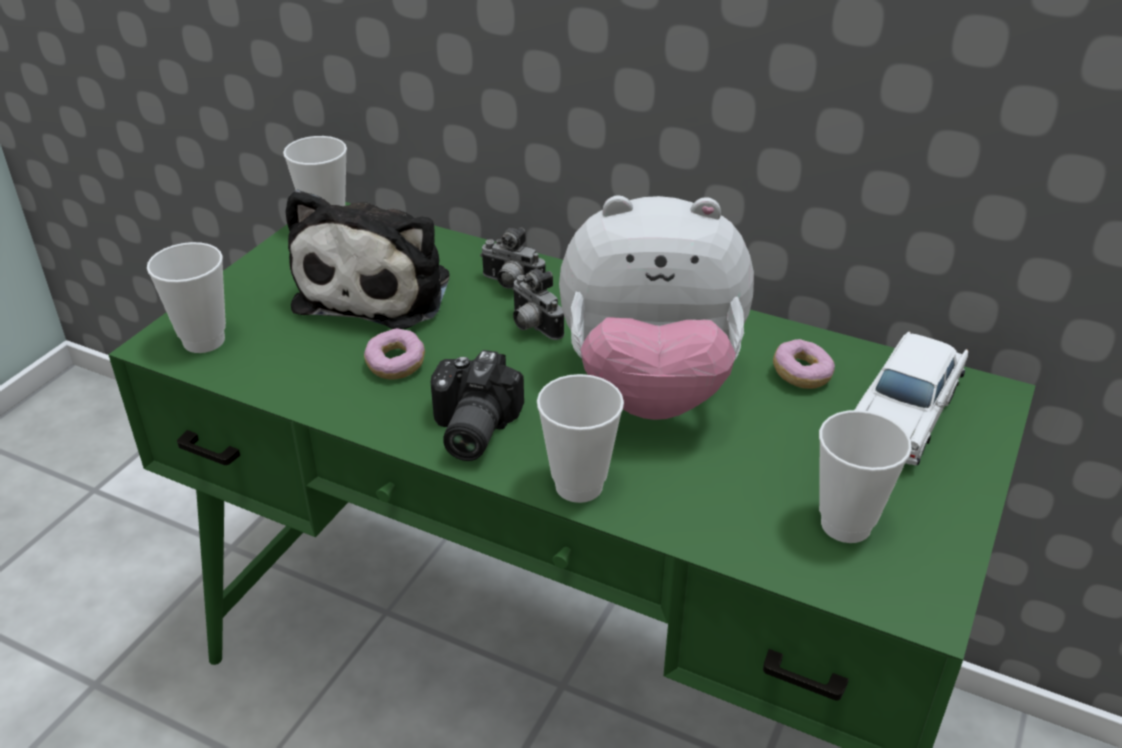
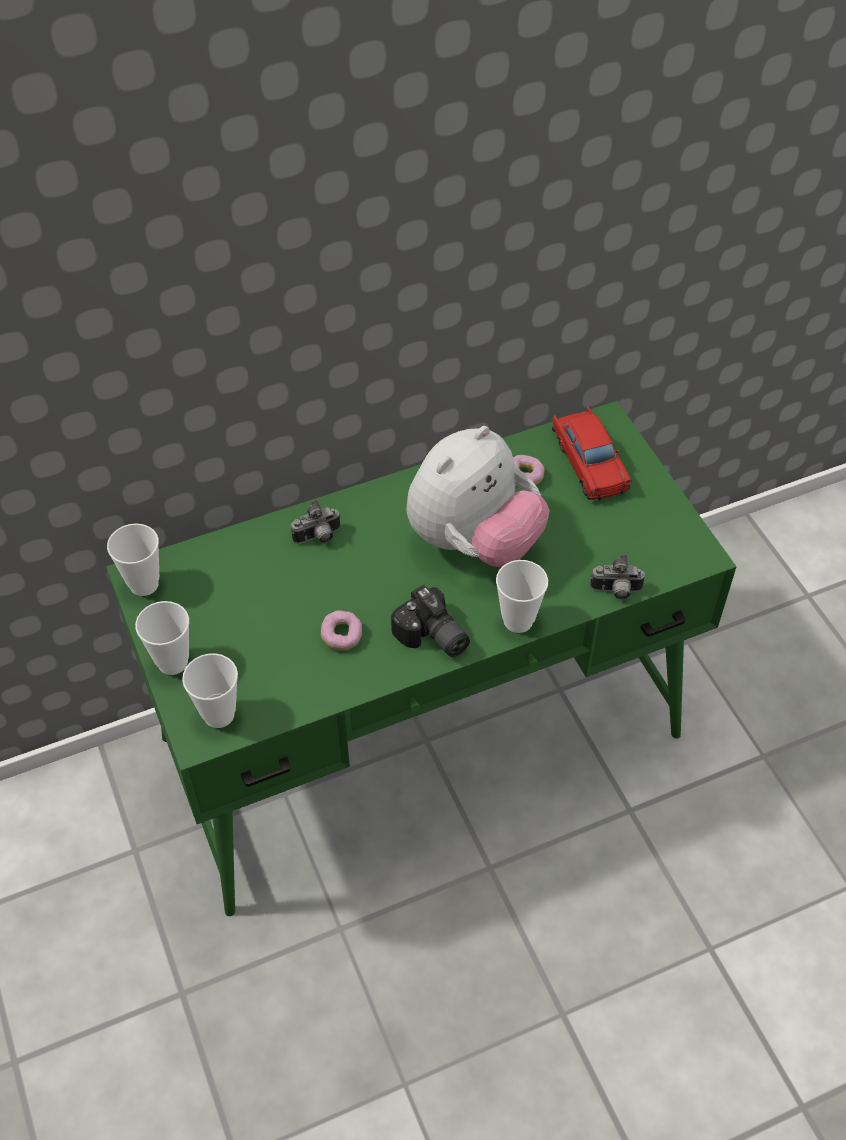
camera: 50 degrees left, 15 degrees up
(379, 289) = (254, 600): plush toy -> none
(532, 327) = (370, 554): camera -> camera (616, 591)
(846, 525) = (635, 543): cup -> cup (172, 662)
(905, 414) = (589, 462): white toy car -> red toy car

